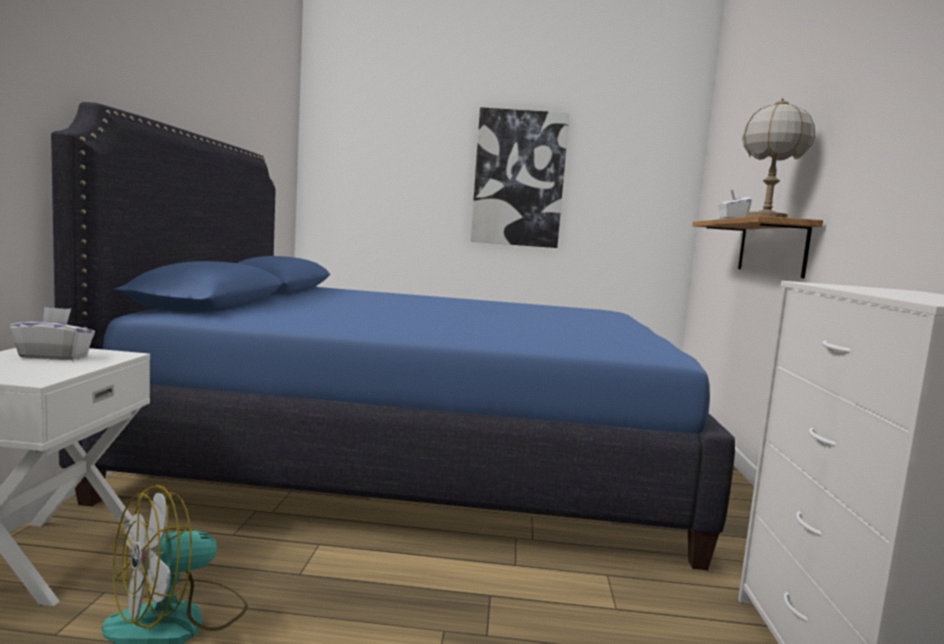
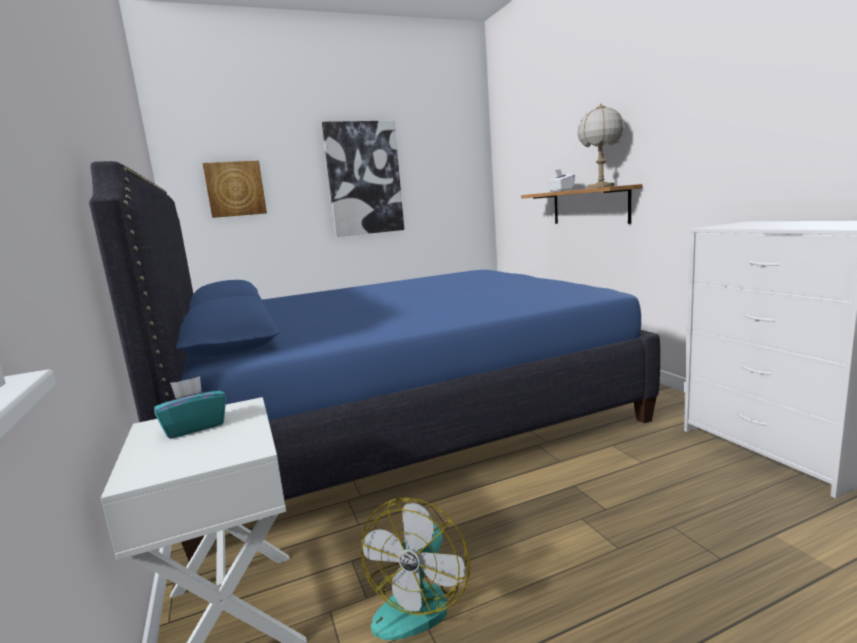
camera: 25 degrees left, 5 degrees up
(54, 356) = (195, 427): white tissue box -> turquoise tissue box
(372, 171) = (235, 189): none -> picture

